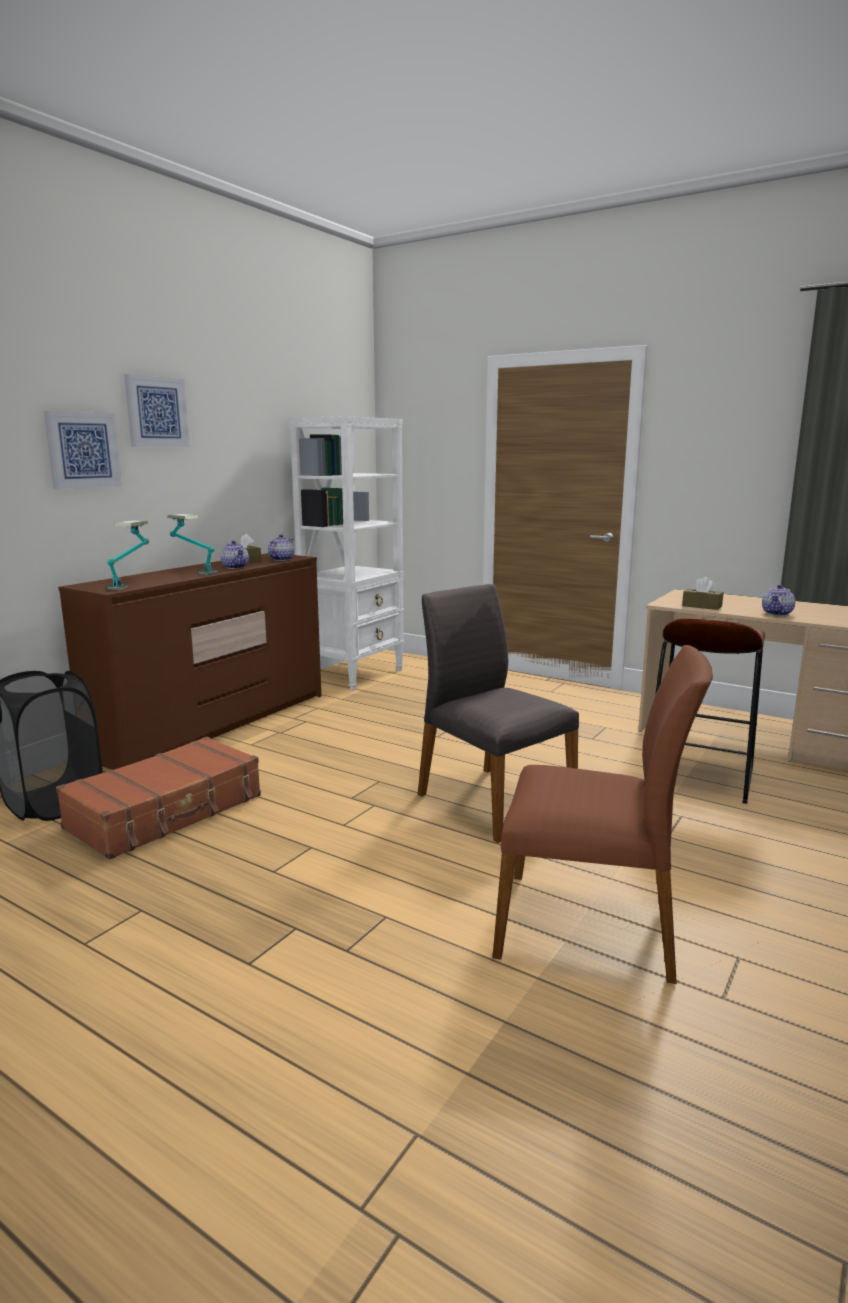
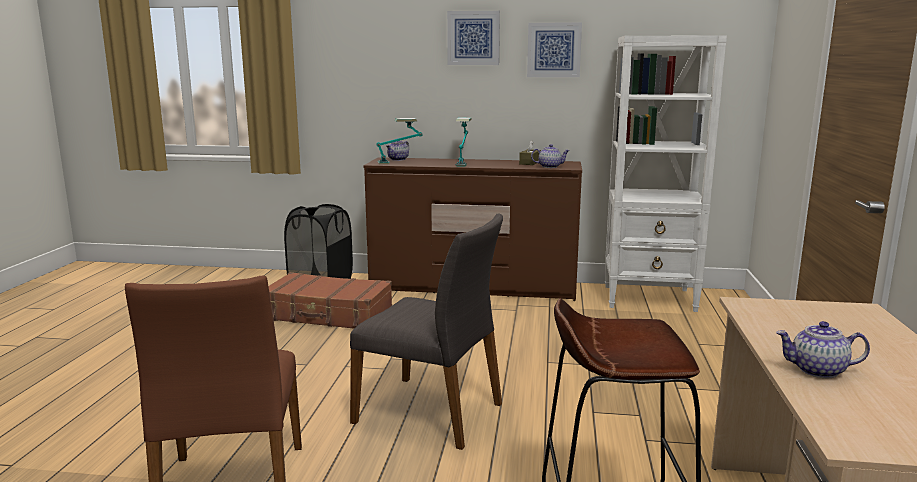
camera: 65 degrees right, 0 degrees up
(83, 450) = (409, 67): picture -> picture (554, 50)
(235, 567) = (495, 165): teapot -> teapot (398, 159)
(492, 800) = (431, 412): grey chair -> grey chair turned 90 degrees clockwise
(702, 606) = (772, 323): brown tissue box -> none

